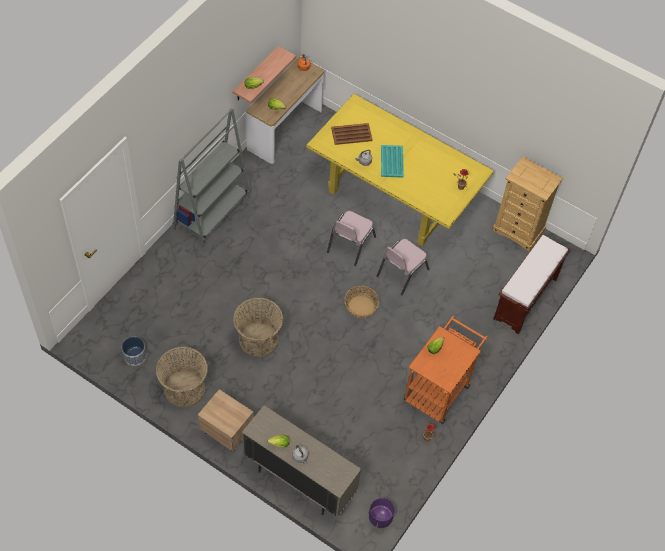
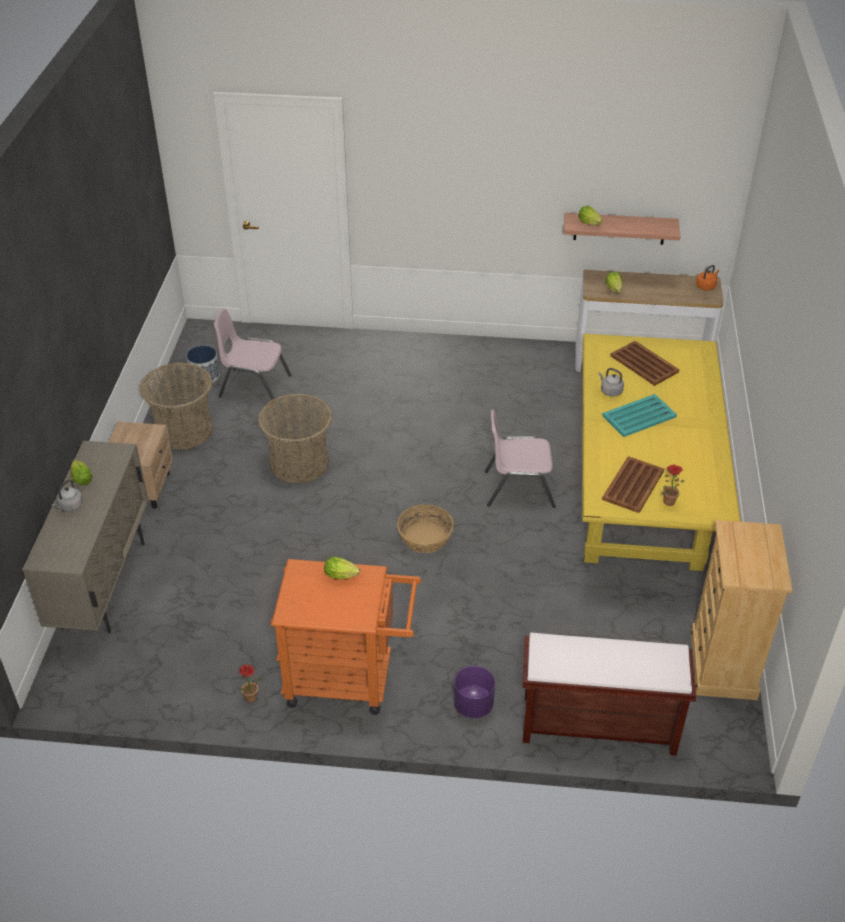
camera: 65 degrees right, 15 degrees down
(212, 213) = (455, 354): grey bookcase -> none
(380, 518) = (85, 695): purple planter -> purple planter (473, 705)
(401, 272) = (518, 558): pink chair -> pink chair (254, 386)
(440, 194) = (633, 485): none -> brown tray

